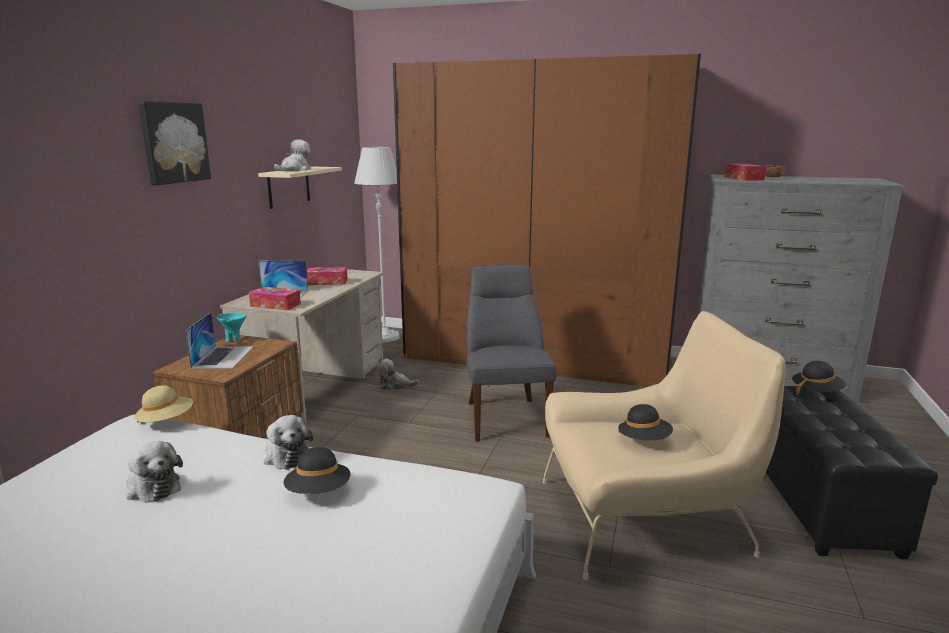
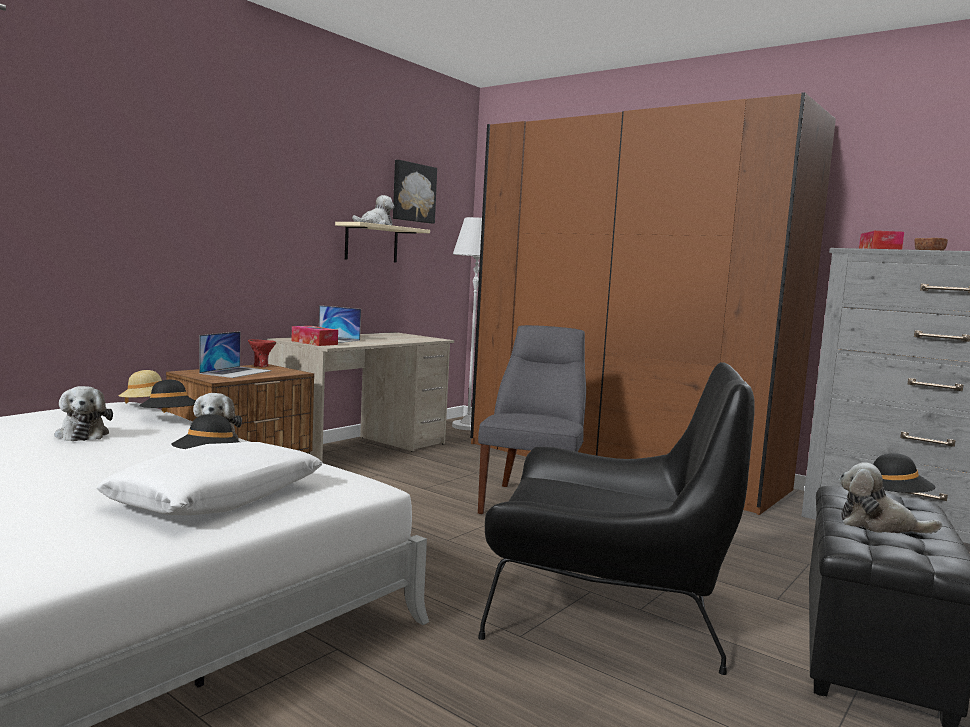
camera: 20 degrees right, 10 degrees down
(173, 142) = (242, 174): picture -> picture (413, 192)
(234, 340) = (261, 366): turquoise bowl -> red bowl
(327, 282) = (387, 338): tissue box -> none
(390, 545) = (218, 497): none -> white pillow
(395, 385) = (439, 461): plush toy -> plush toy (878, 525)
(643, 518) = (606, 609): beige armchair -> black armchair
(644, 440) = (609, 501): black hat -> black hat (169, 418)

